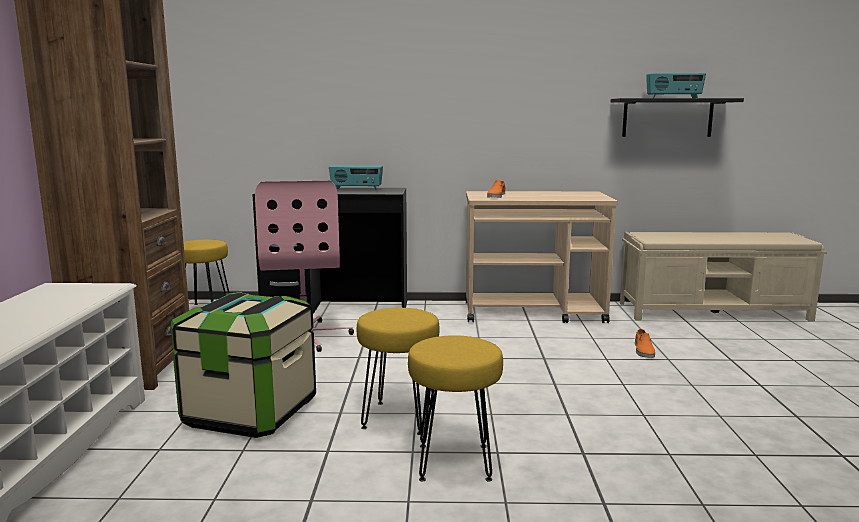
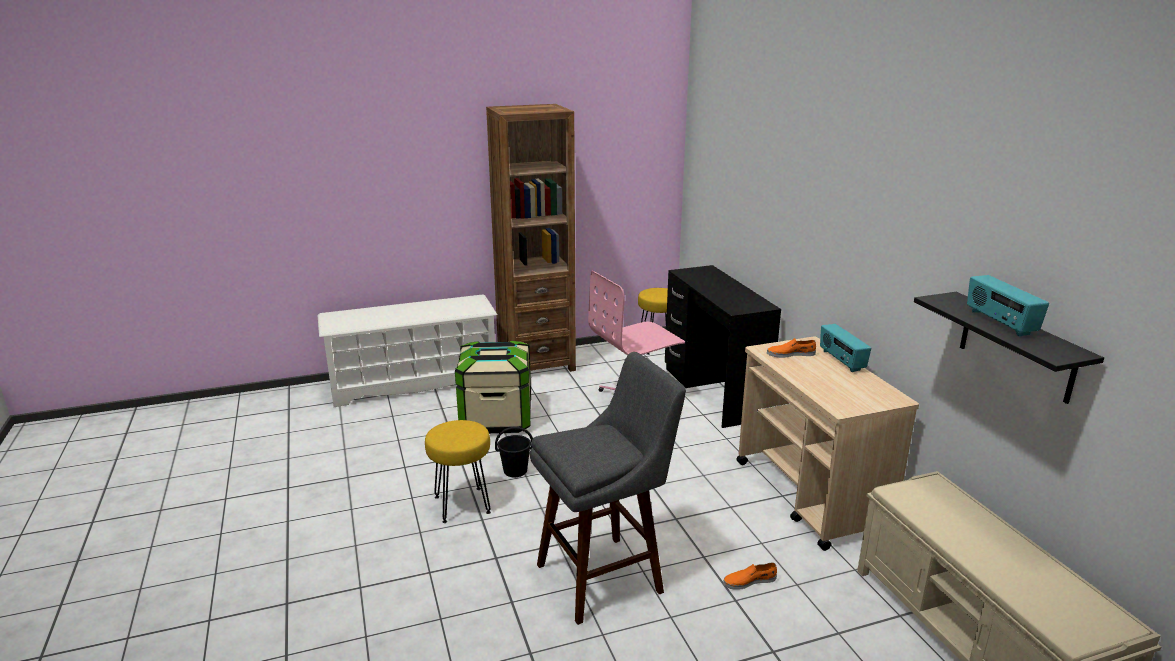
camera: 70 degrees right, 10 degrees up
(356, 189) = (741, 293): radio -> radio (841, 361)
(398, 417) = (515, 471): yellow stool -> black bucket
(629, 400) = (605, 576): none -> grey stool

